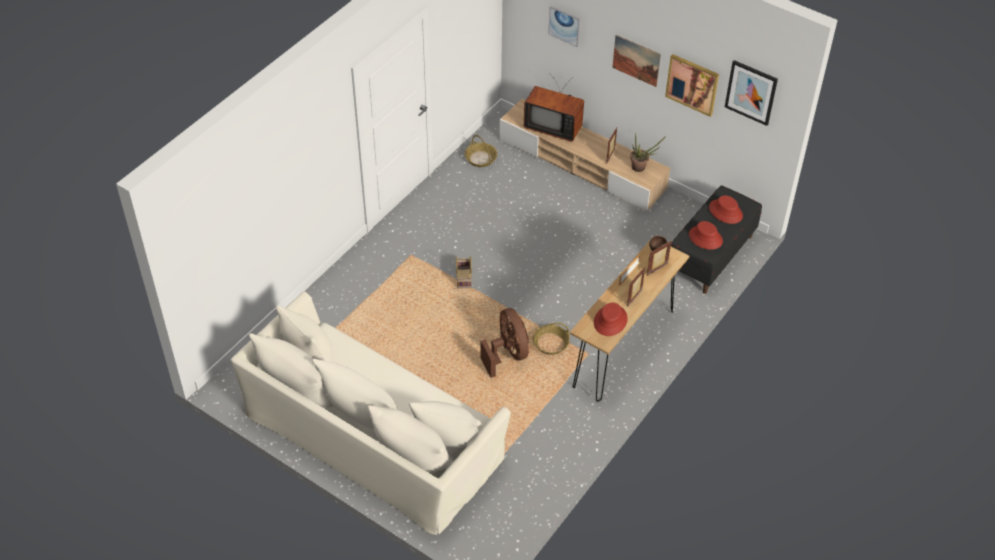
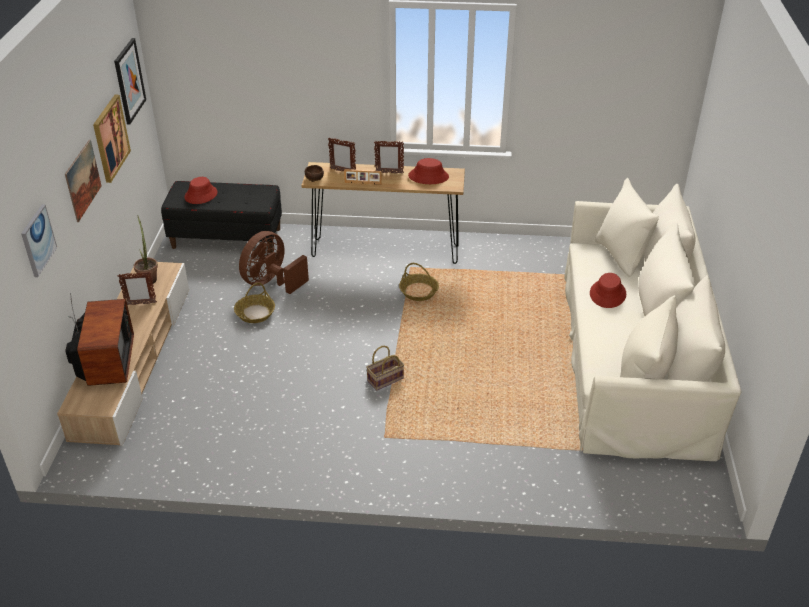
camera: 120 degrees left, 10 degrees down
(481, 158) = (169, 449): basket -> basket (255, 313)
(507, 354) = (456, 312): brown fan -> brown fan (271, 283)
(705, 238) = (247, 196): red hat -> red hat (608, 294)

